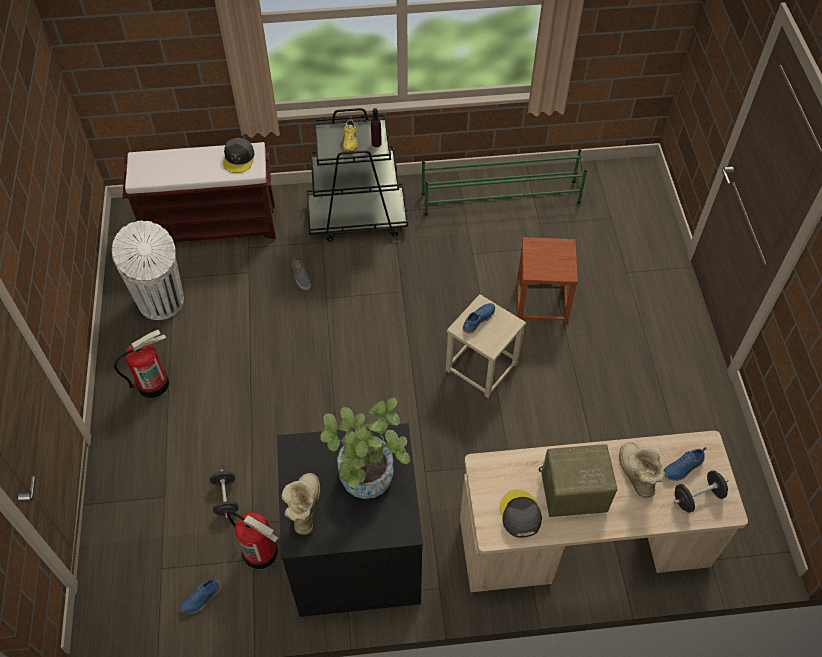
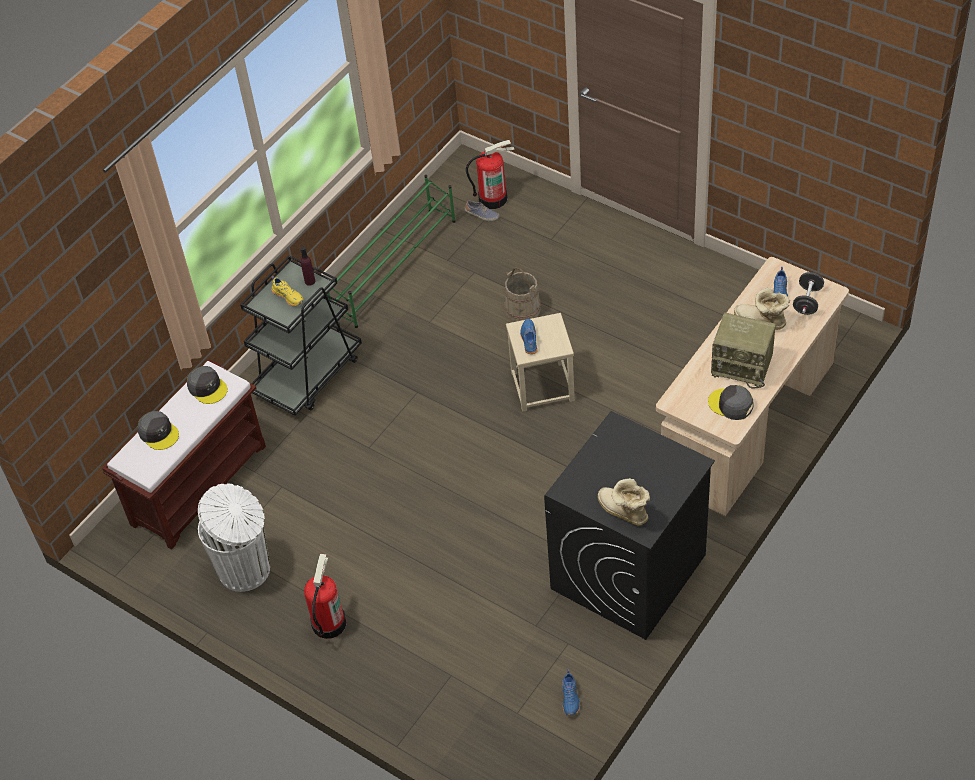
camera: 45 degrees left, 5 degrees down
(176, 160) = (158, 433): none -> grey cap
(226, 498) = (495, 631): black dumbbell -> none
(260, 552) = (566, 634): fire extinguisher -> fire extinguisher (493, 198)
(301, 277) = (328, 452): shoe -> shoe (482, 215)
(367, 483) = (637, 463): potted plant -> none
(542, 302) = (523, 309): brown stool -> beige bucket
(572, 494) = (743, 366): radio -> radio turned 105 degrees counterclockwise

